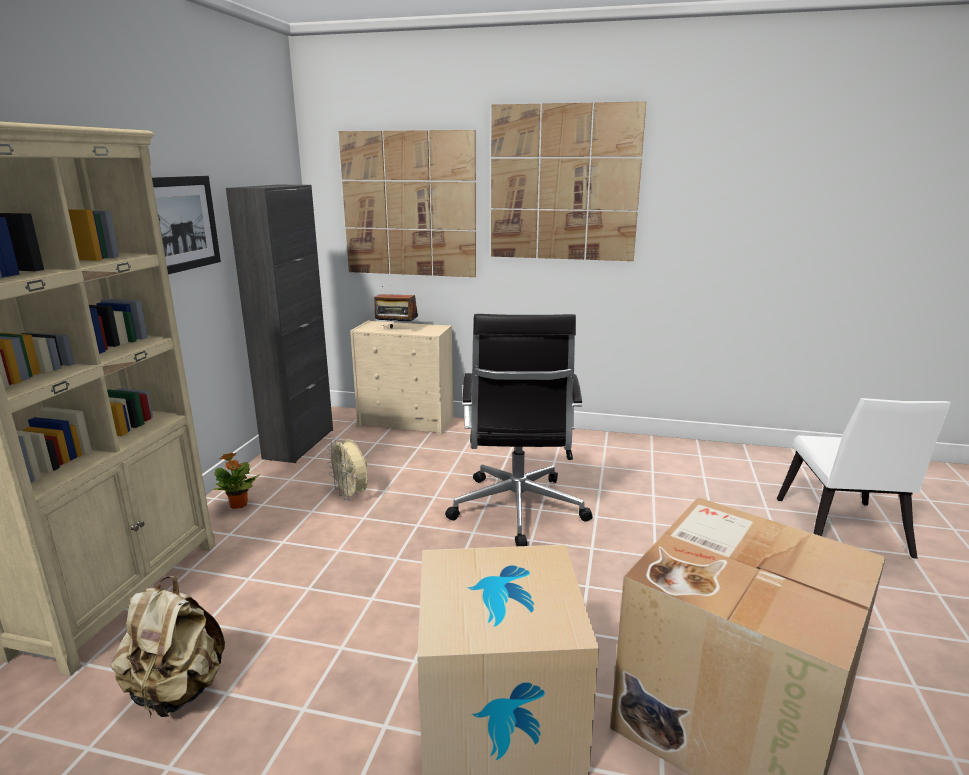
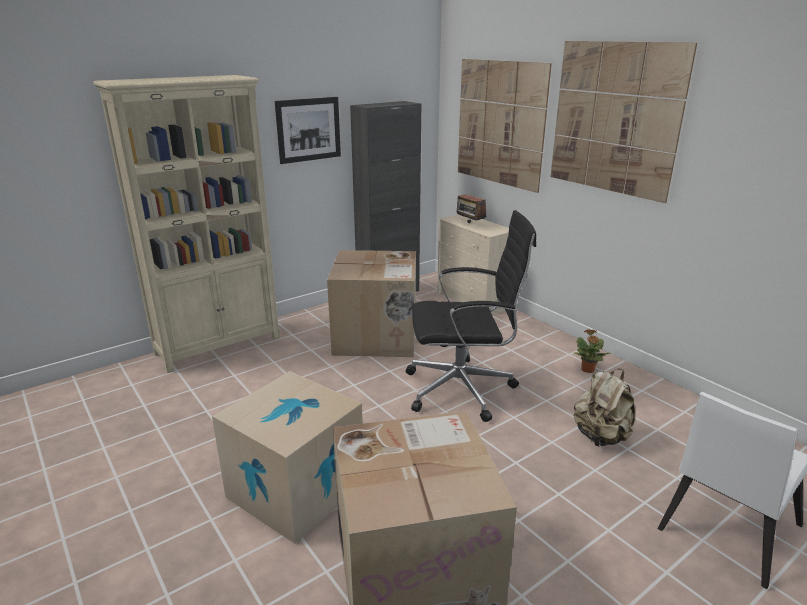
camera: 40 degrees right, 5 degrees up
(177, 691) = (191, 400): beige backpack -> beige backpack (601, 437)
(239, 505) = (314, 320): potted plant -> potted plant (587, 370)
(351, 495) = (377, 337): beige fan -> cardboard box
(517, 511) = (463, 389): black office chair -> black office chair turned 135 degrees counterclockwise

